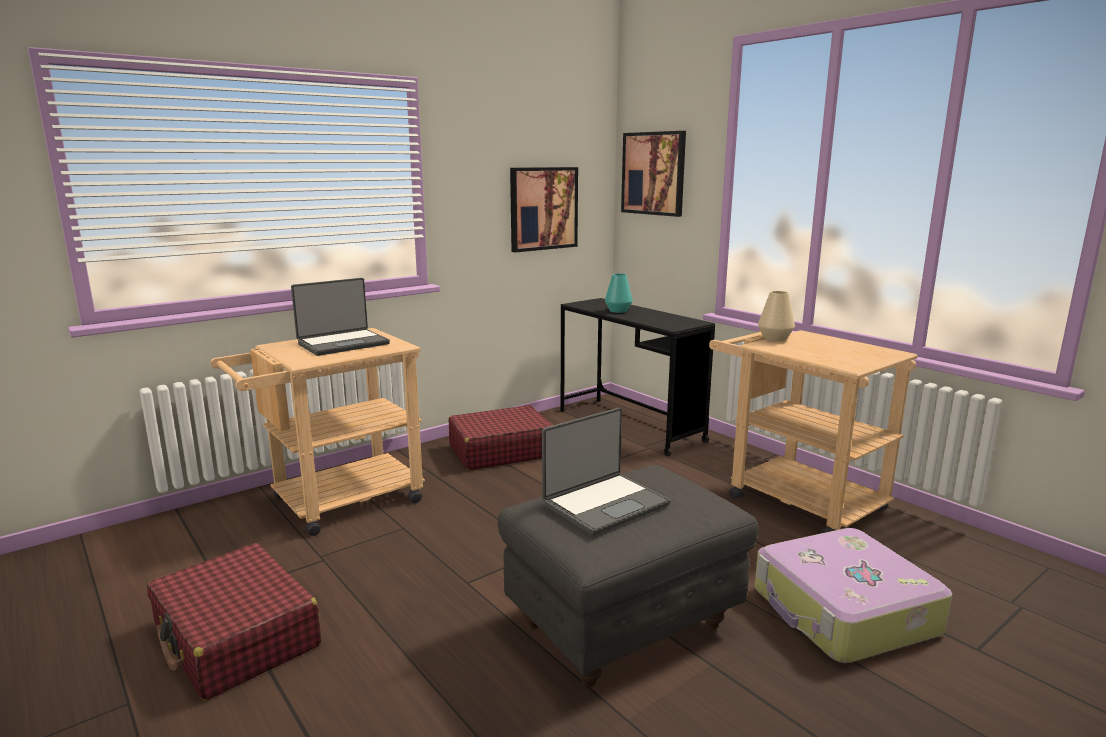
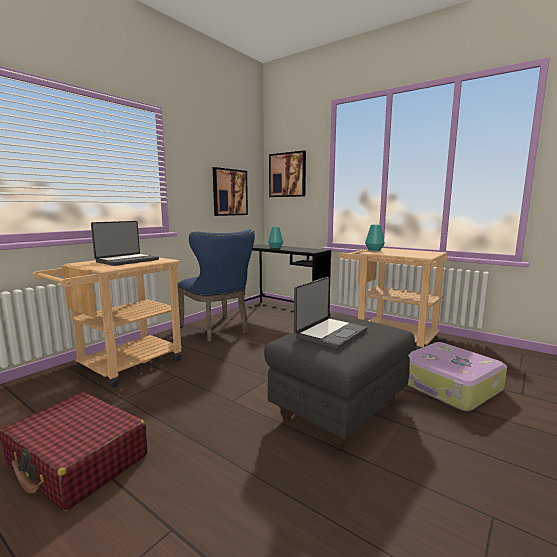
camera: 15 degrees left, 5 degrees down
(500, 451) = (217, 330): red suitcase -> blue chair
(774, 338) = (374, 250): beige vase -> turquoise vase

